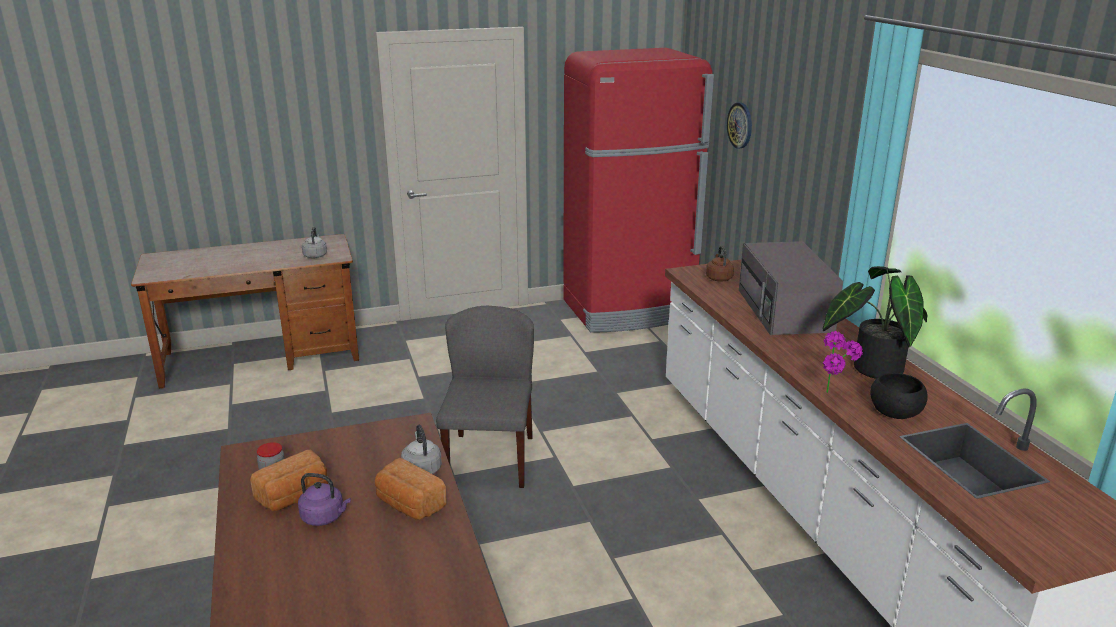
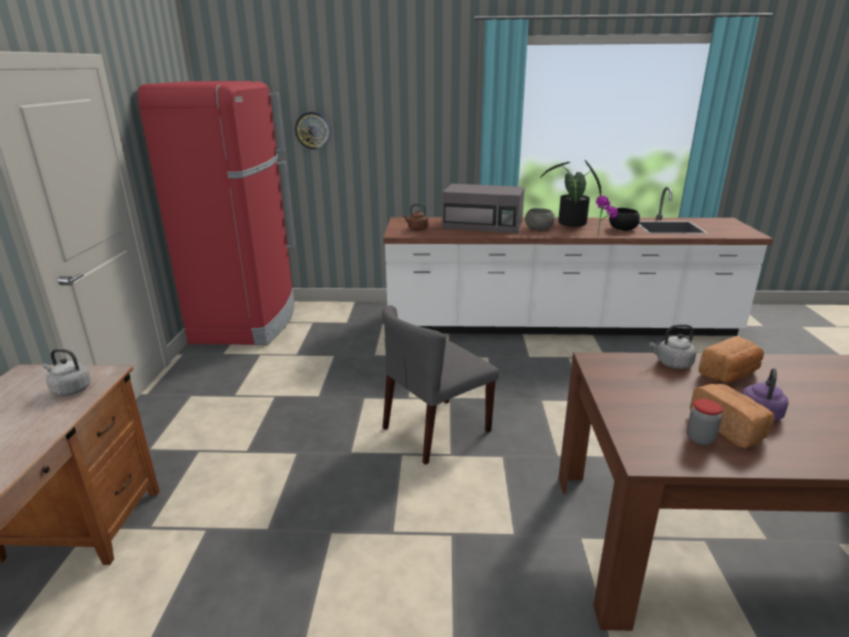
camera: 70 degrees left, 0 degrees up
(490, 459) = (436, 430): grey chair -> grey chair turned 60 degrees counterclockwise
(809, 347) = (539, 229): none -> grey bowl

